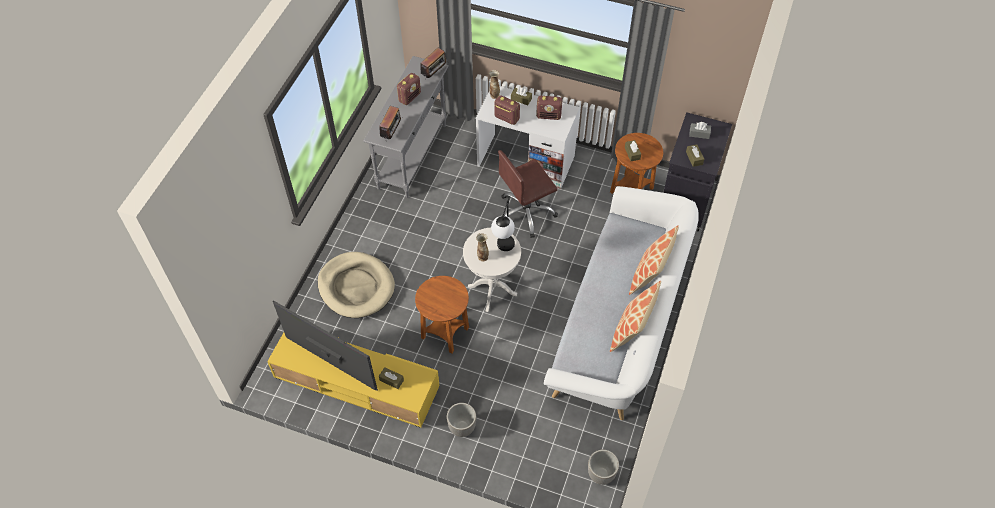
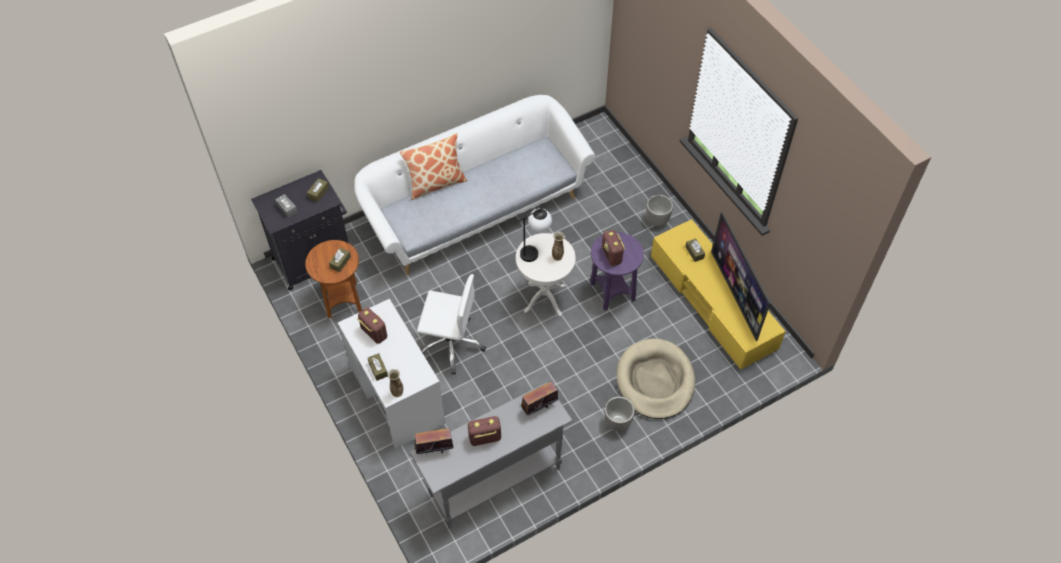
camera: 140 degrees left, 0 degrees up
(445, 333) = (612, 292): brown side table -> purple side table
(506, 118) = (413, 358): radio -> radio (612, 256)
(525, 213) = (451, 344): brown office chair -> white office chair
(601, 474) = (588, 136): planter -> planter (617, 423)
(631, 331) = (493, 158): pillow -> none

